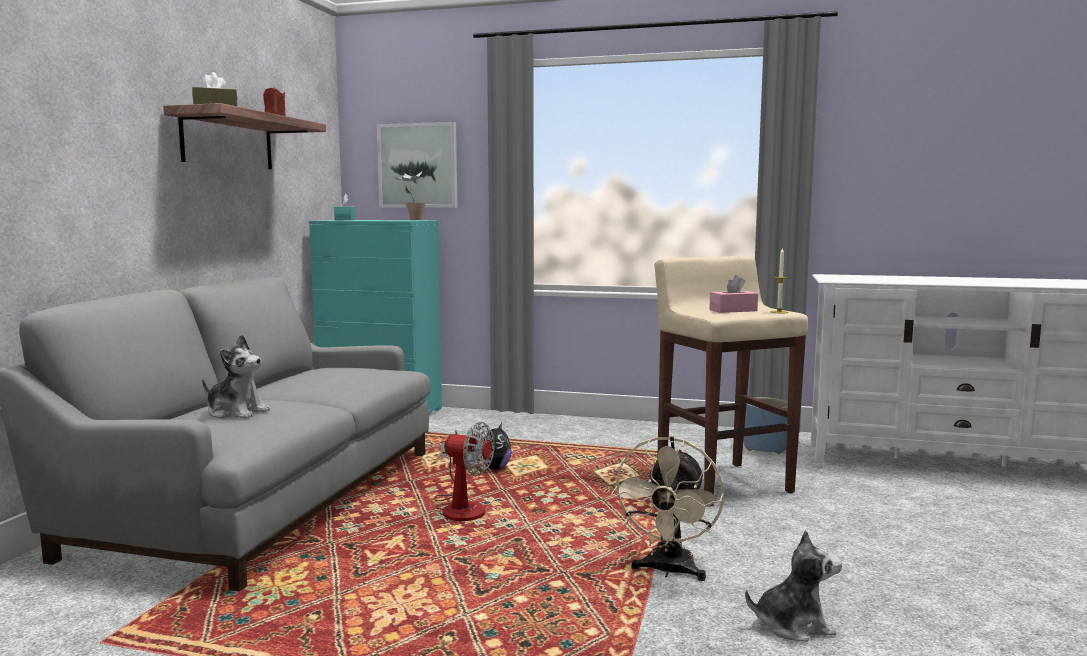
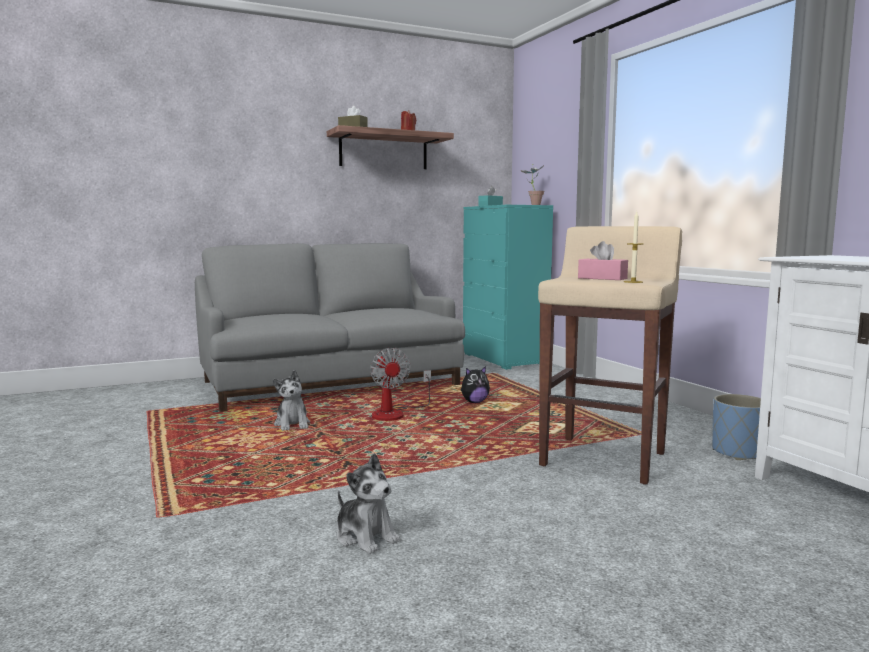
camera: 50 degrees right, 0 degrees up
(236, 412) = (278, 316): plush toy -> plush toy (292, 424)
(418, 166) = (548, 160): picture -> none
(668, 571) = (394, 482): beige fan -> none

